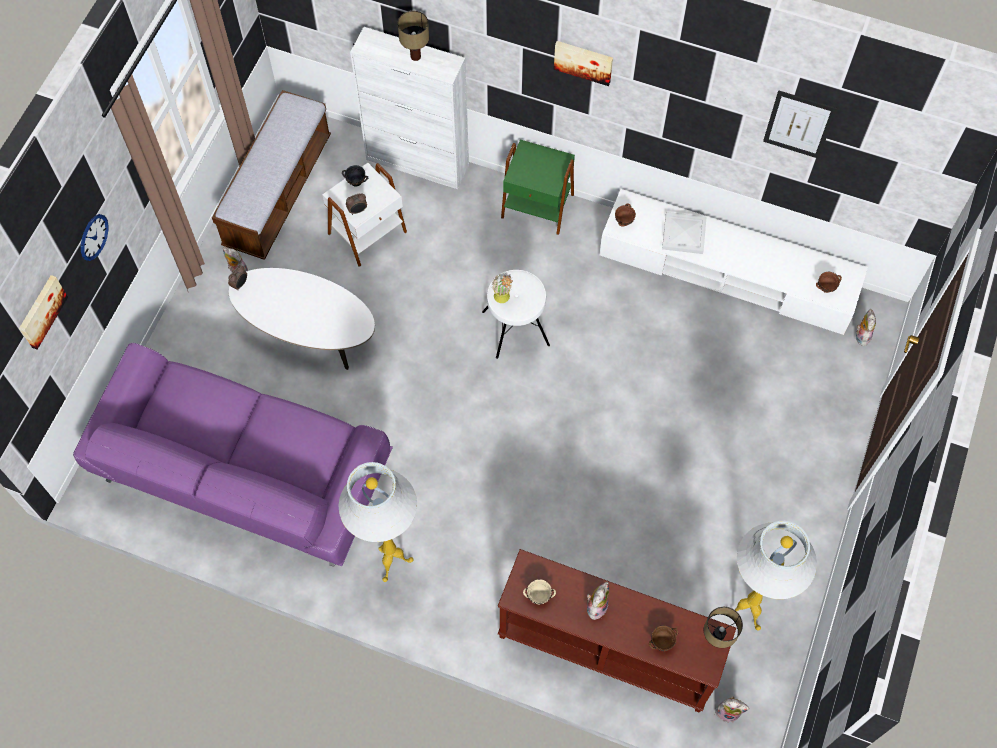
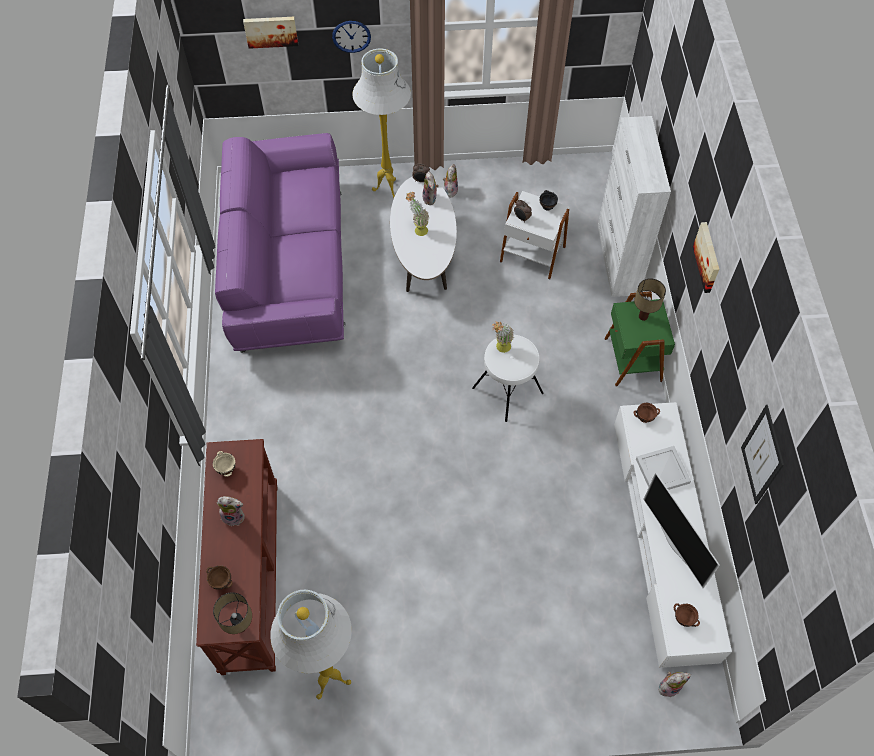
camera: 65 degrees right, 5 degrees down
(278, 192) = (532, 184): bench -> none
(304, 314) = (418, 229): none -> potted plant
(390, 563) = (259, 388): white floor lamp -> white floor lamp (387, 189)
(416, 57) = (647, 159): table lamp -> table lamp (643, 317)
(728, 711) = (231, 700): plush toy -> plush toy (430, 199)
(756, 260) = (674, 544): none -> television

